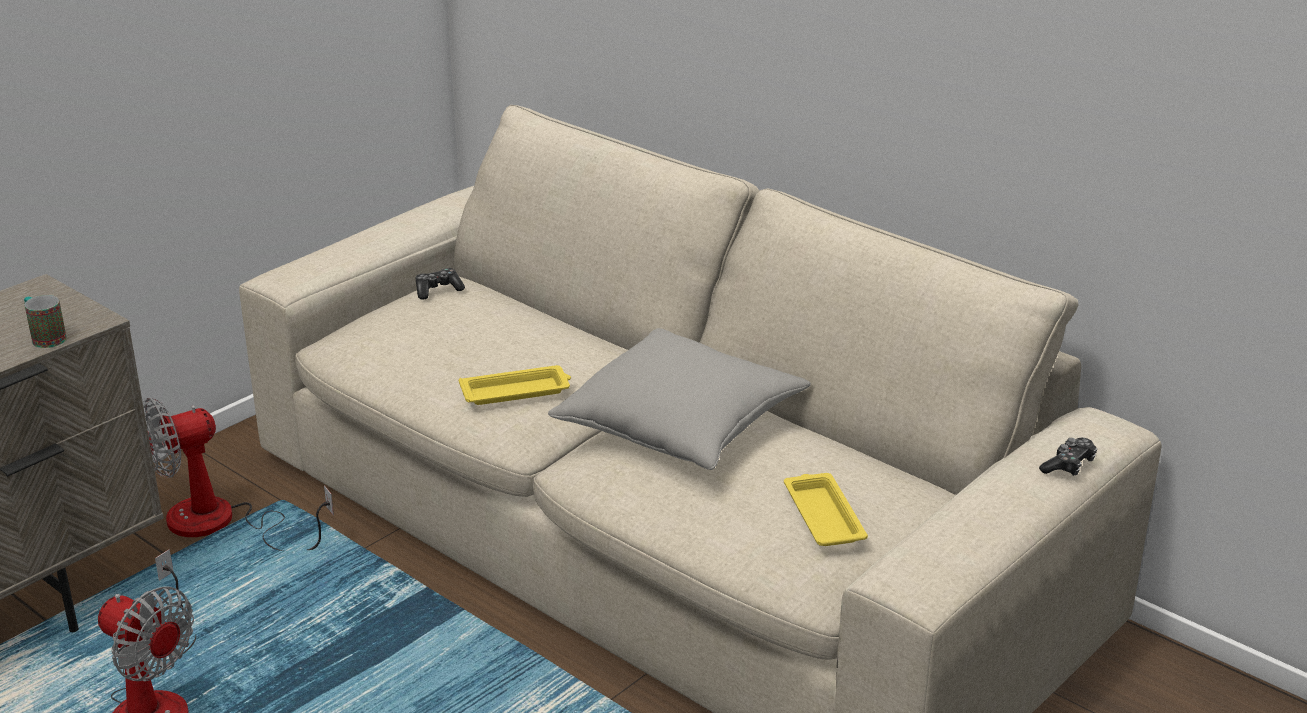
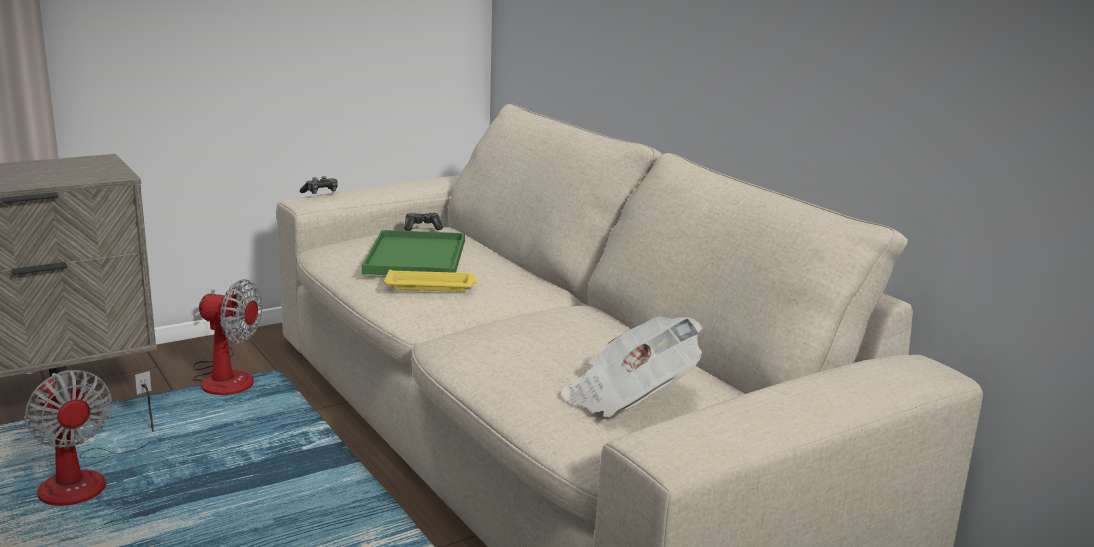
camera: 15 degrees right, 10 degrees down
(45, 337) = (72, 179): mug -> none
(221, 523) = (225, 377): fan -> fan turned 150 degrees counterclockwise
(463, 343) = (415, 256): none -> green tray
(681, 426) = (547, 324): grey pillow -> none
(823, 515) = (629, 397): yellow tray -> newspaper
(1069, 465) = (872, 385): game controller -> game controller (321, 193)

